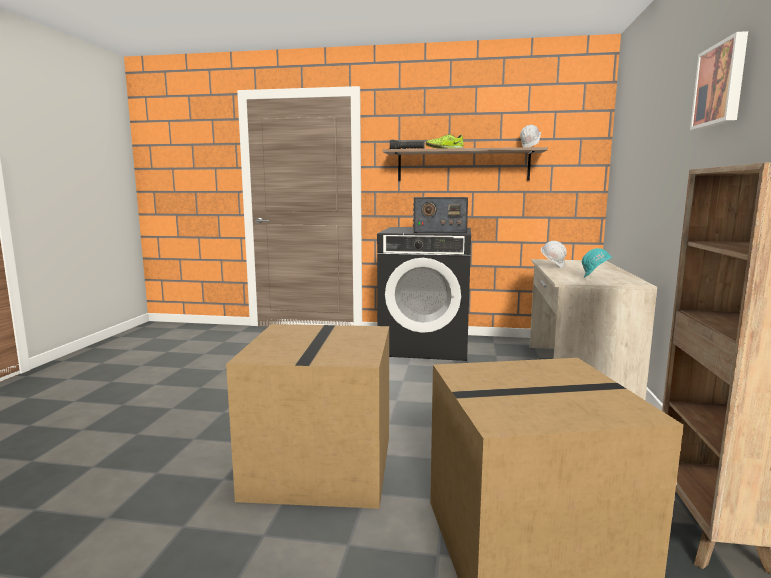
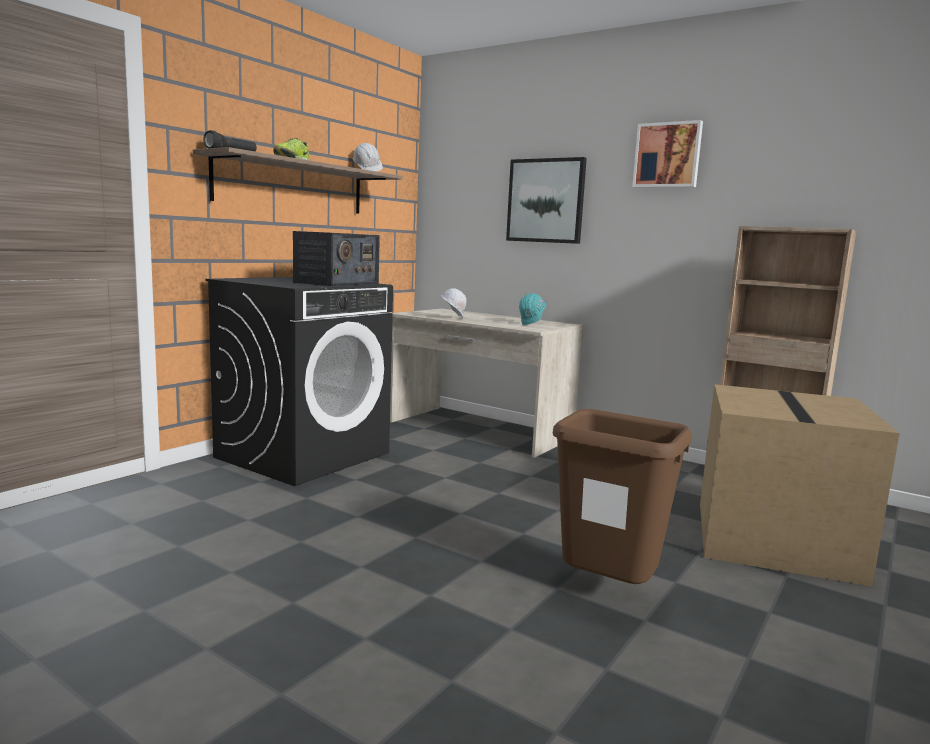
camera: 65 degrees left, 0 degrees up
(322, 467) = (608, 593): cardboard box -> brown trash can
(655, 154) = (546, 201): none -> picture

